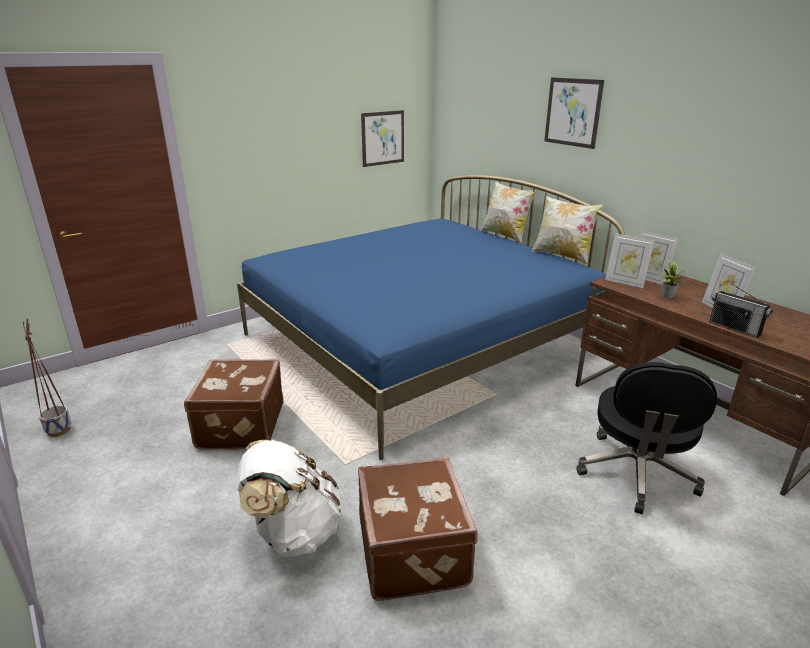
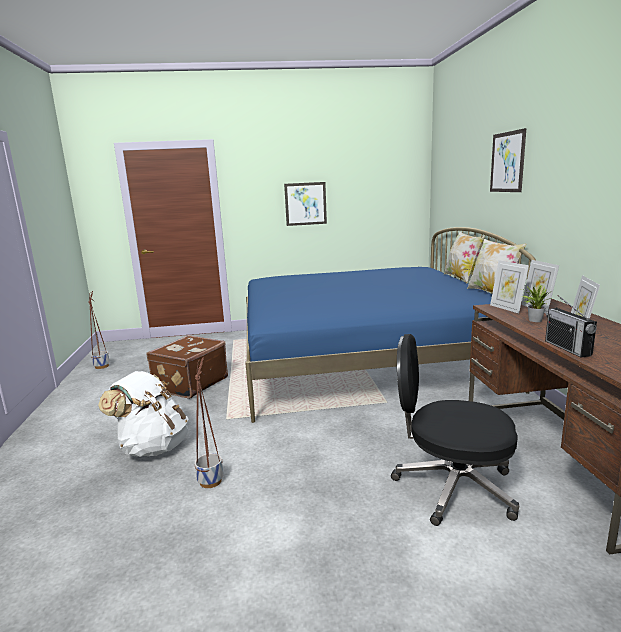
camera: 30 degrees right, 10 degrees down
(383, 138) = (381, 200): picture -> picture (305, 204)
(415, 551) = (210, 481): brown suitcase -> planter
(636, 474) = (452, 487): black office chair -> black office chair turned 60 degrees clockwise

